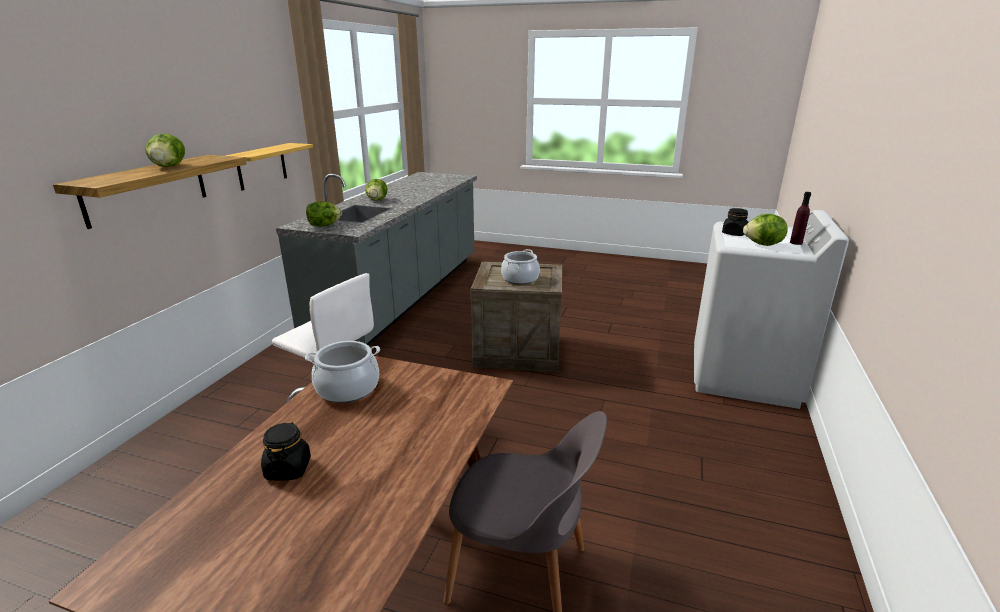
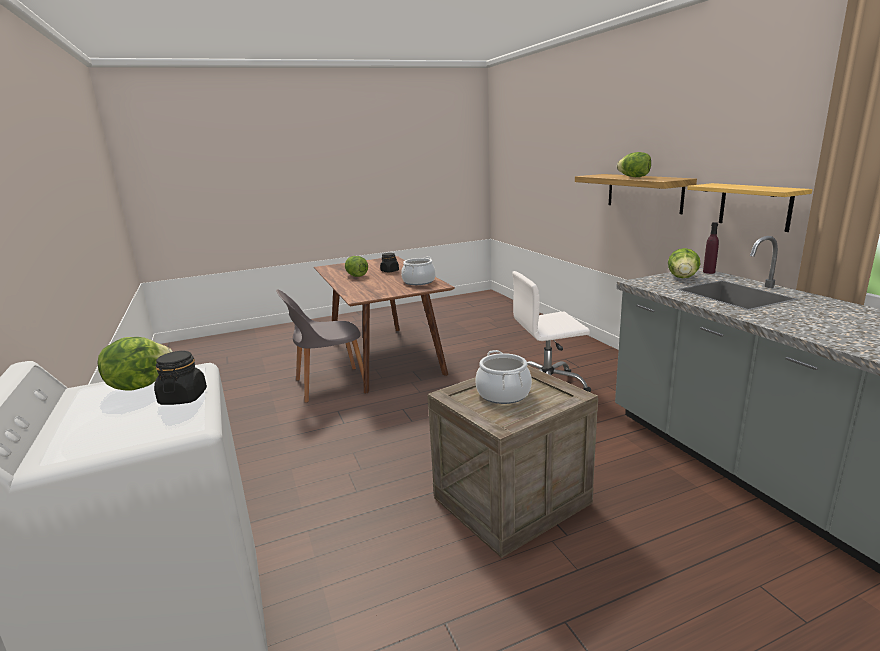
camera: 140 degrees right, 5 degrees down
(377, 200) = (824, 312): lettuce -> lettuce (356, 276)
(796, 243) = (72, 409): purple bottle -> purple bottle (709, 272)

